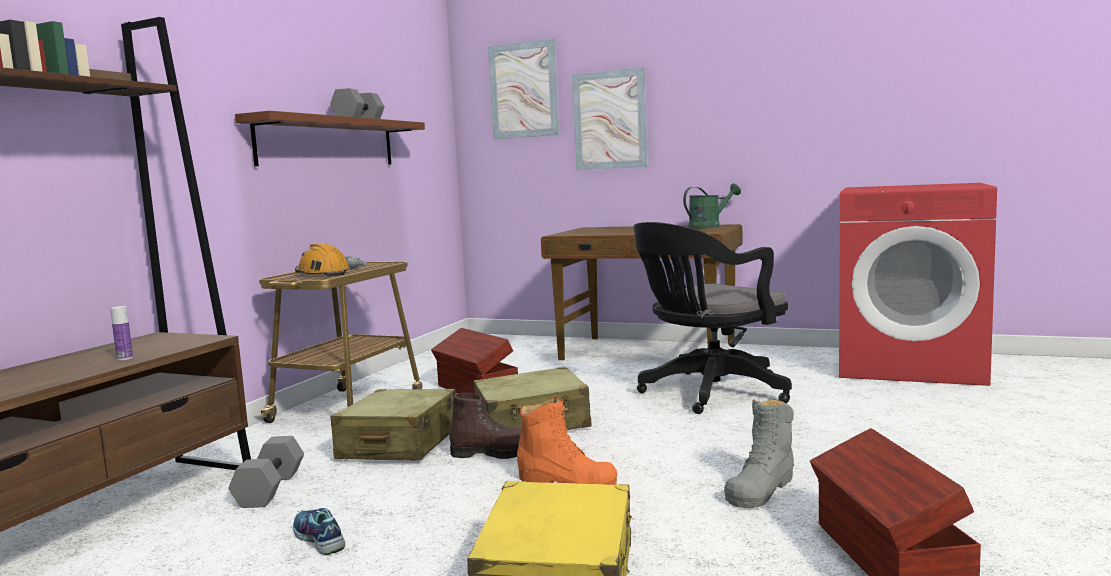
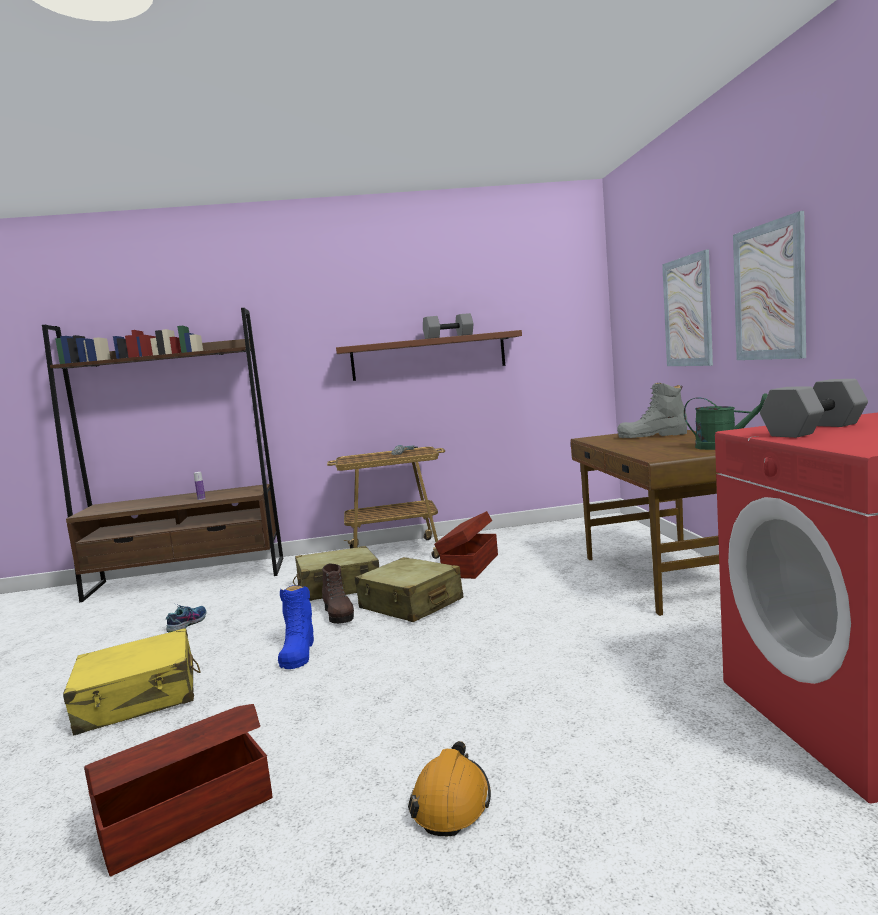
camera: 60 degrees right, 0 degrees up
(269, 488) = (252, 588): grey dumbbell -> grey dumbbell (813, 429)
(322, 274) = (369, 457): orange hard hat -> orange hard hat (451, 802)
(523, 90) = (639, 283): picture -> picture (769, 292)
(567, 481) = (298, 651): orange boot -> blue boot
(709, 393) = (564, 636): black office chair -> none
(761, 489) = (318, 723): grey boot -> grey boot (652, 435)

